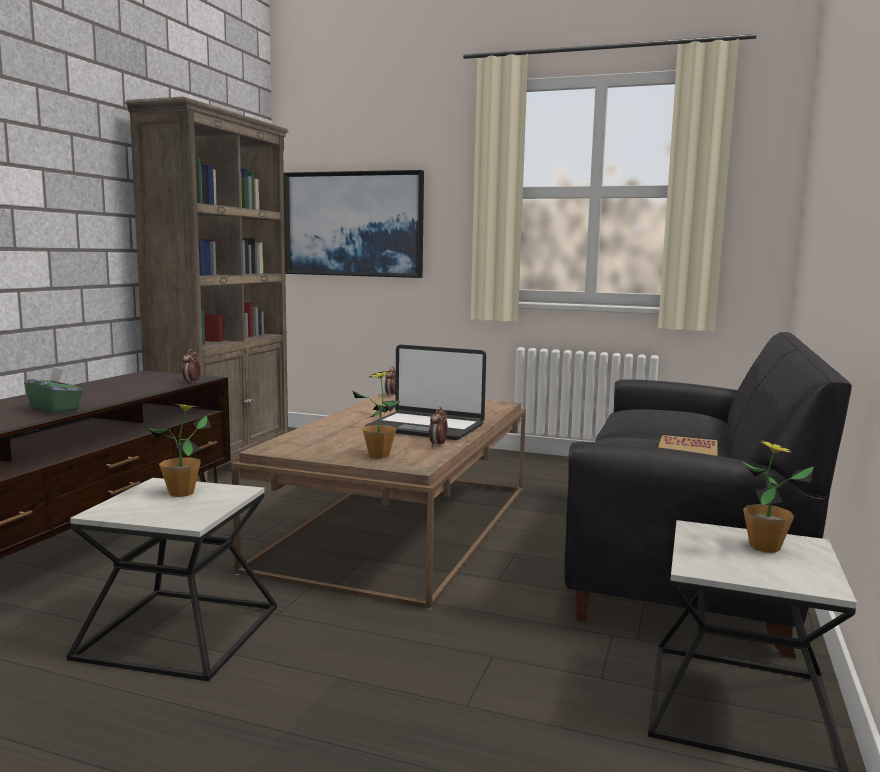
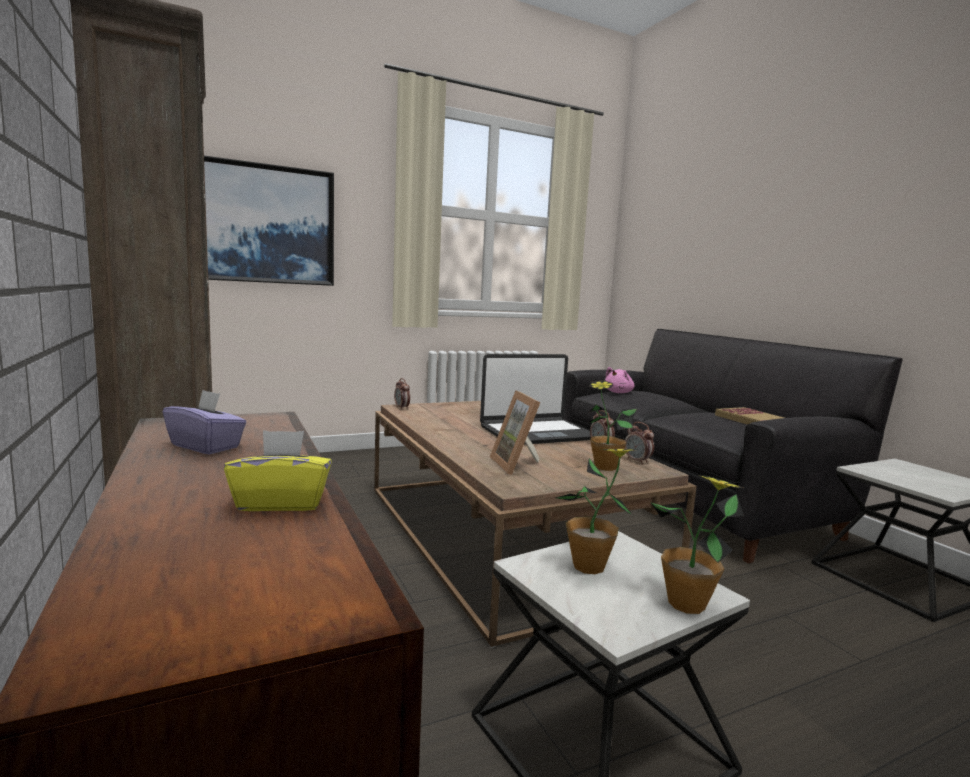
camera: 45 degrees left, 0 degrees up
(55, 409) = (282, 502): green tissue box -> yellow tissue box
(118, 385) = (206, 446): none -> purple tissue box
(192, 382) = (288, 425): alarm clock -> alarm clock (637, 461)
(321, 440) = (518, 465): none -> picture frame
(653, 410) = (619, 392): none -> pink plush toy
(764, 547) = (907, 471): potted plant -> potted plant (686, 604)

